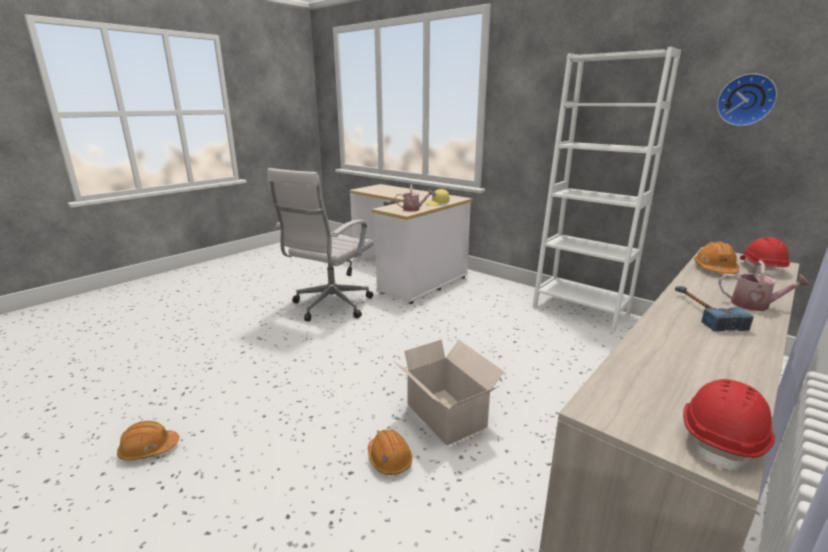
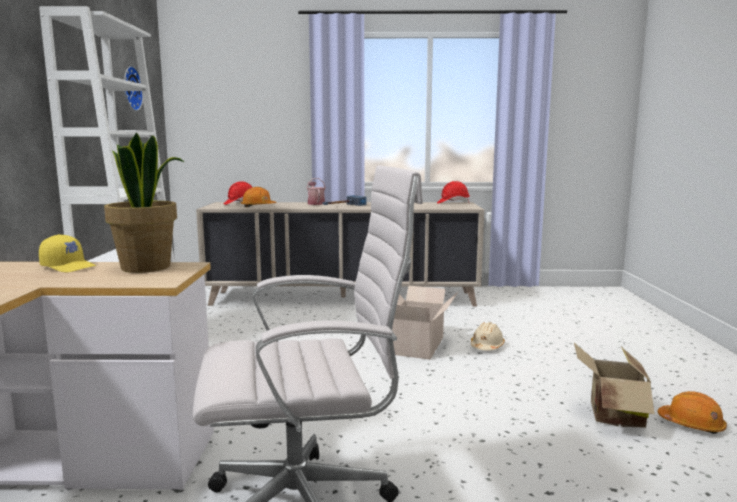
camera: 130 degrees left, 10 degrees down
(219, 422) = (611, 416): none -> cardboard box
(389, 459) = (487, 346): orange hard hat -> beige hard hat
(414, 209) = (147, 267): watering can -> potted plant

